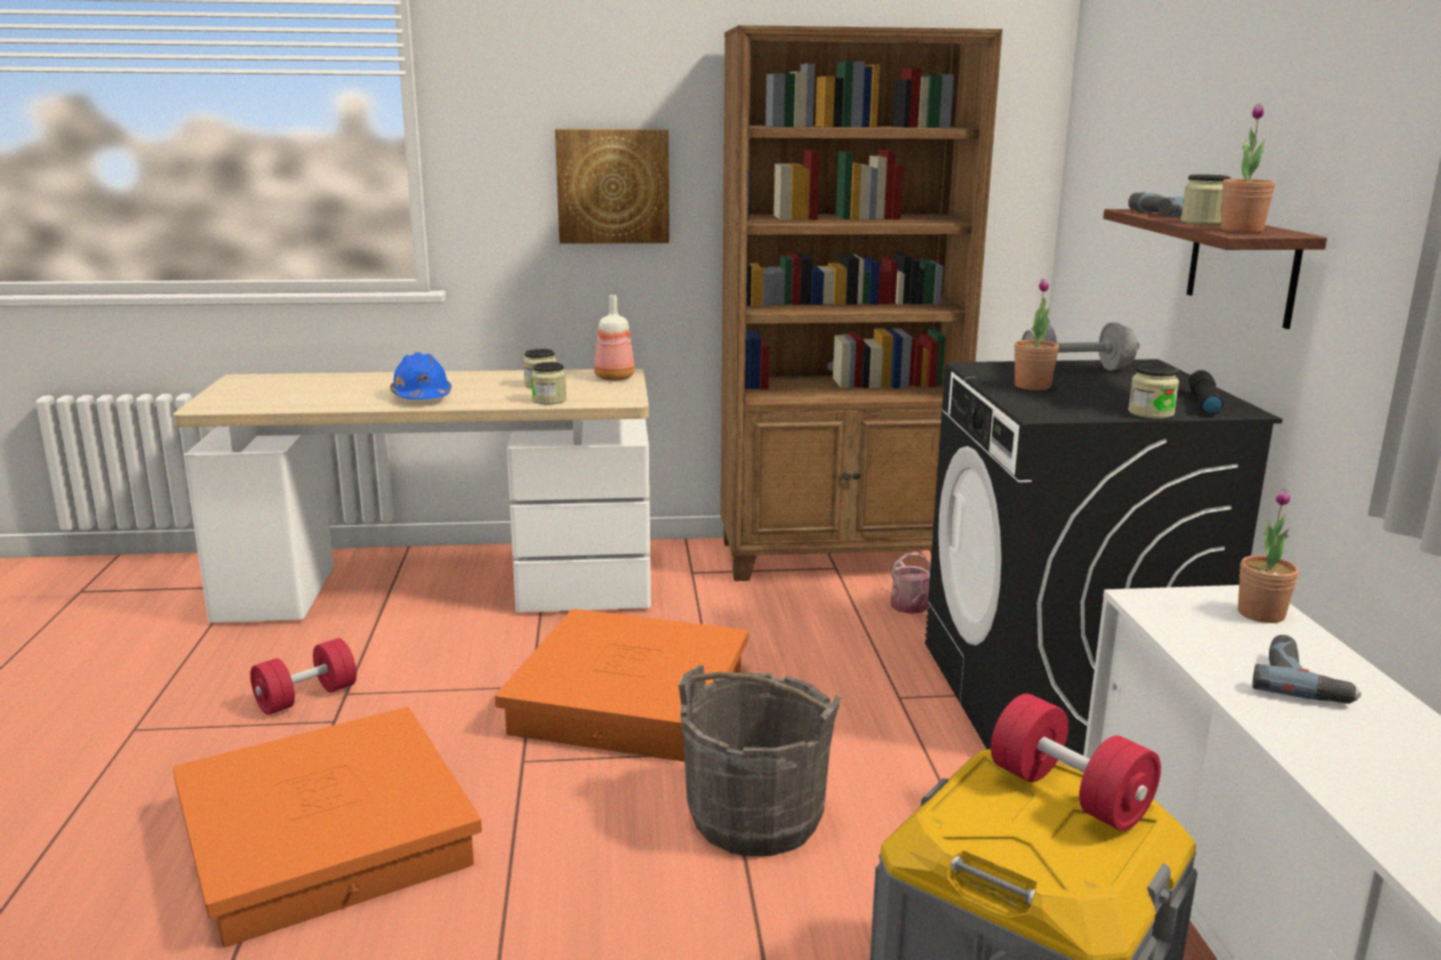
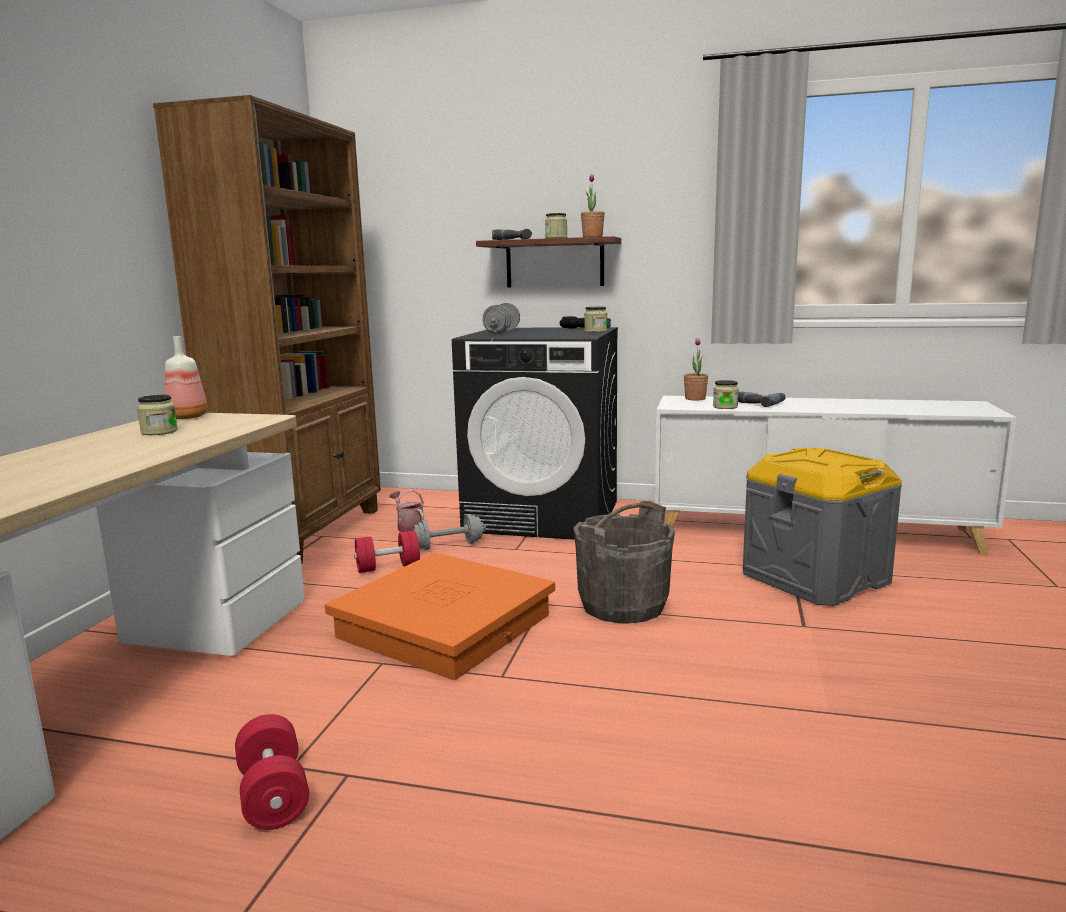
camera: 70 degrees left, 5 degrees down
(328, 837) = (566, 778): orange storage box -> none
(422, 397) = (106, 461): blue hard hat -> none
(549, 400) = (221, 431): jar -> jar (725, 407)
(613, 186) = (87, 240): picture -> none
(869, 647) = (448, 545): none -> grey dumbbell
(911, 608) = (409, 527): watering can -> watering can turned 135 degrees counterclockwise
(1032, 386) = (526, 335): potted plant -> none
(1069, 794) = (807, 455): red dumbbell -> red dumbbell (388, 567)

